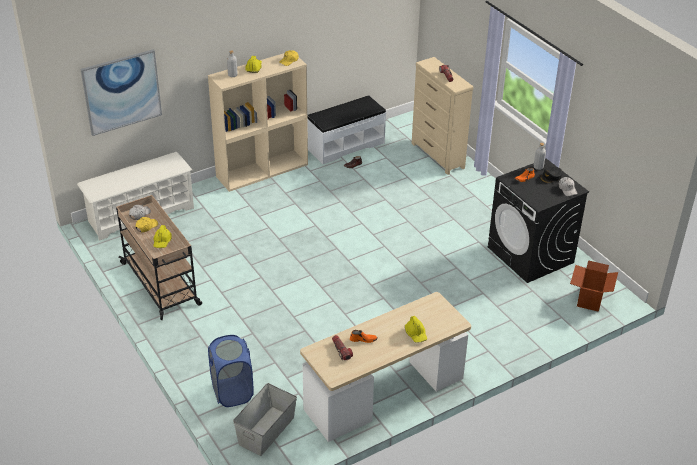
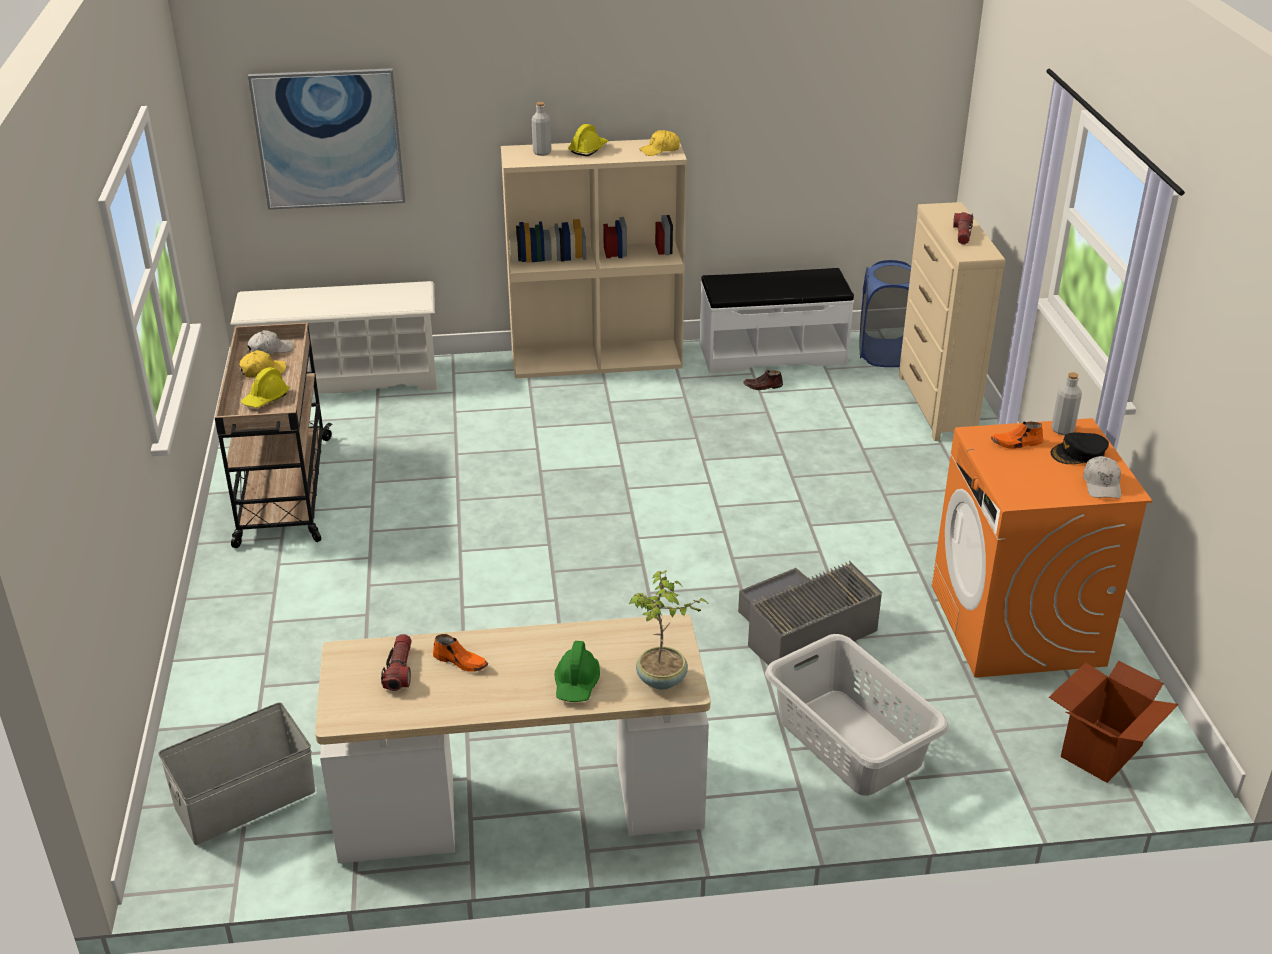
camera: 25 degrees right, 5 degrees down
(232, 392) = (246, 707): blue laundry basket -> blue laundry basket (884, 353)
(416, 334) = (577, 683): yellow hard hat -> green hard hat
(446, 283) = (801, 630): none -> grey storage box
(447, 322) = (662, 680): none -> potted plant
(495, 326) = (849, 742): none -> grey laundry basket
(531, 255) = (1017, 626): black washing machine -> orange washing machine

